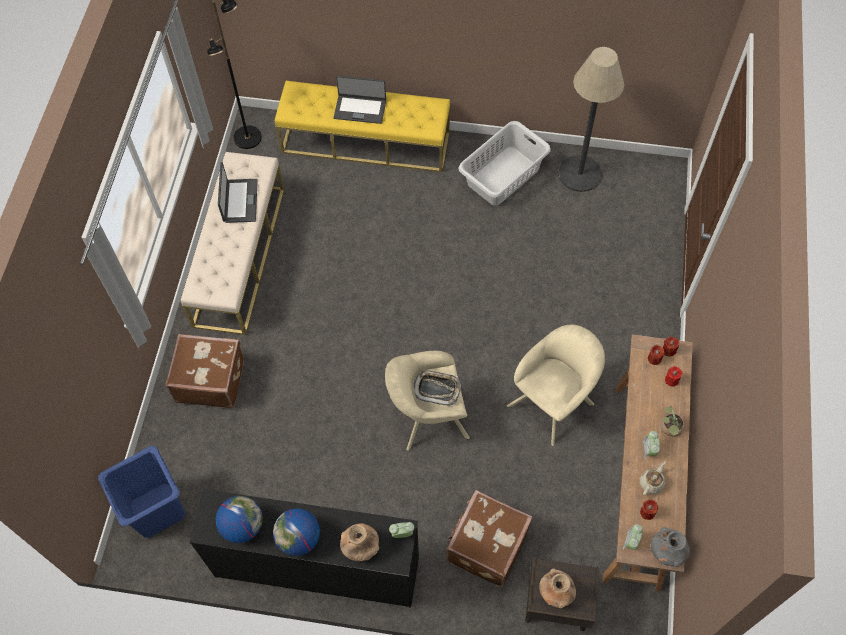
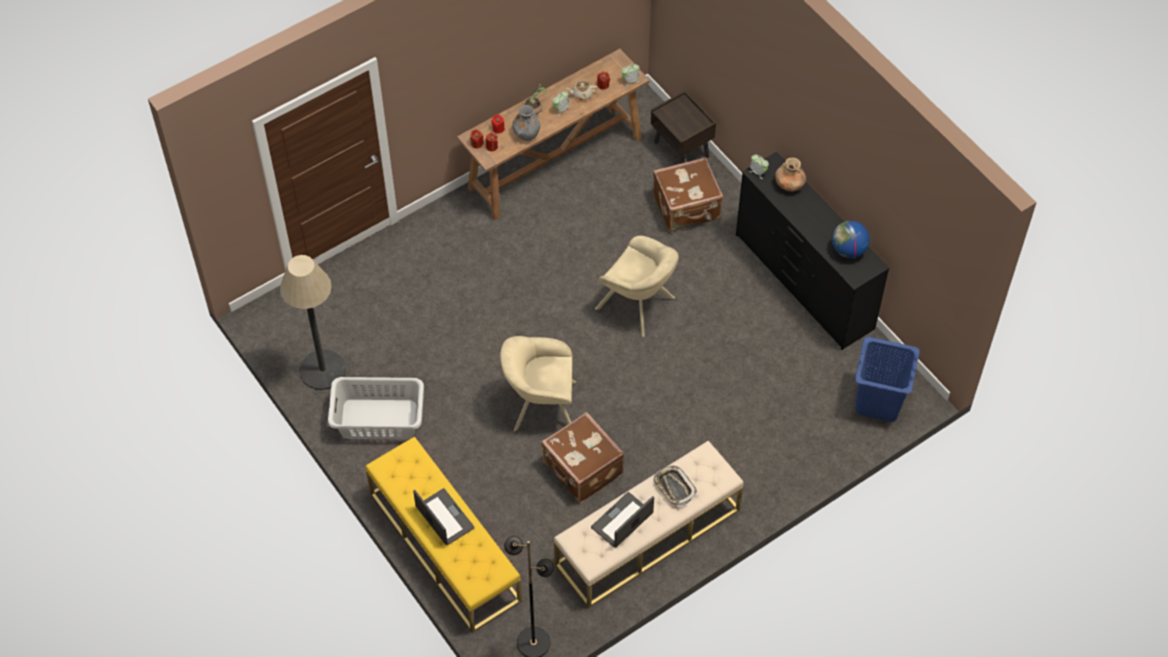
camera: 135 degrees left, 5 degrees down
(210, 379) = (762, 458): brown suitcase -> brown suitcase (582, 470)
(299, 539) = (821, 217): globe -> none
(437, 389) = (631, 271): tray -> tray (674, 487)
(553, 402) = (546, 245): beige armchair -> beige armchair (540, 405)
(556, 593) = (689, 119): brown vase -> none
(667, 552) = (617, 62): grey vase -> grey vase (526, 133)

